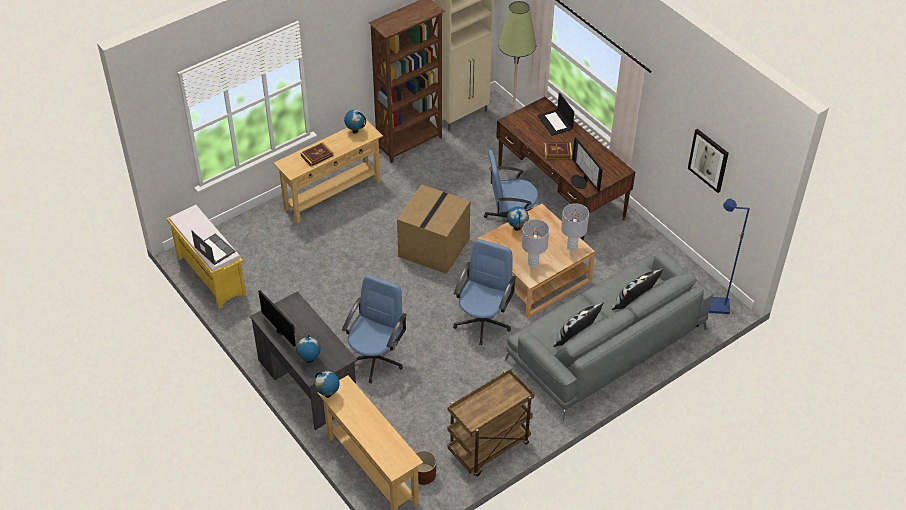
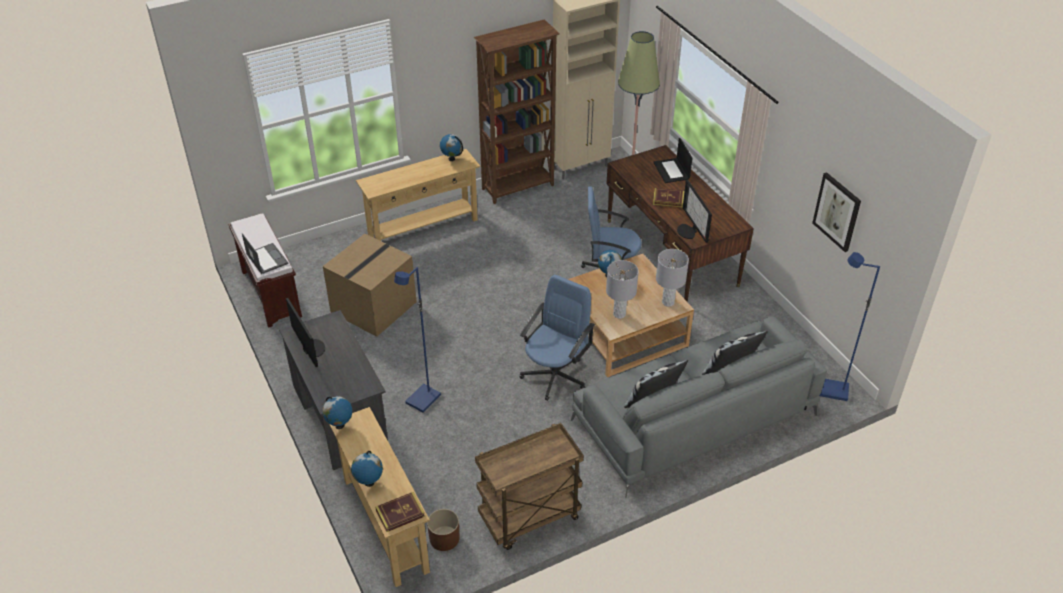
camera: 10 degrees right, 5 degrees down
(210, 275) = (270, 293): yellow bench -> brown bench
(309, 360) = (330, 384): globe -> globe (369, 483)
(317, 155) = (404, 178): book -> book (400, 513)
(375, 358) = (423, 400): blue office chair -> blue floor lamp
(433, 246) = (518, 290): cardboard box -> cardboard box (373, 306)

